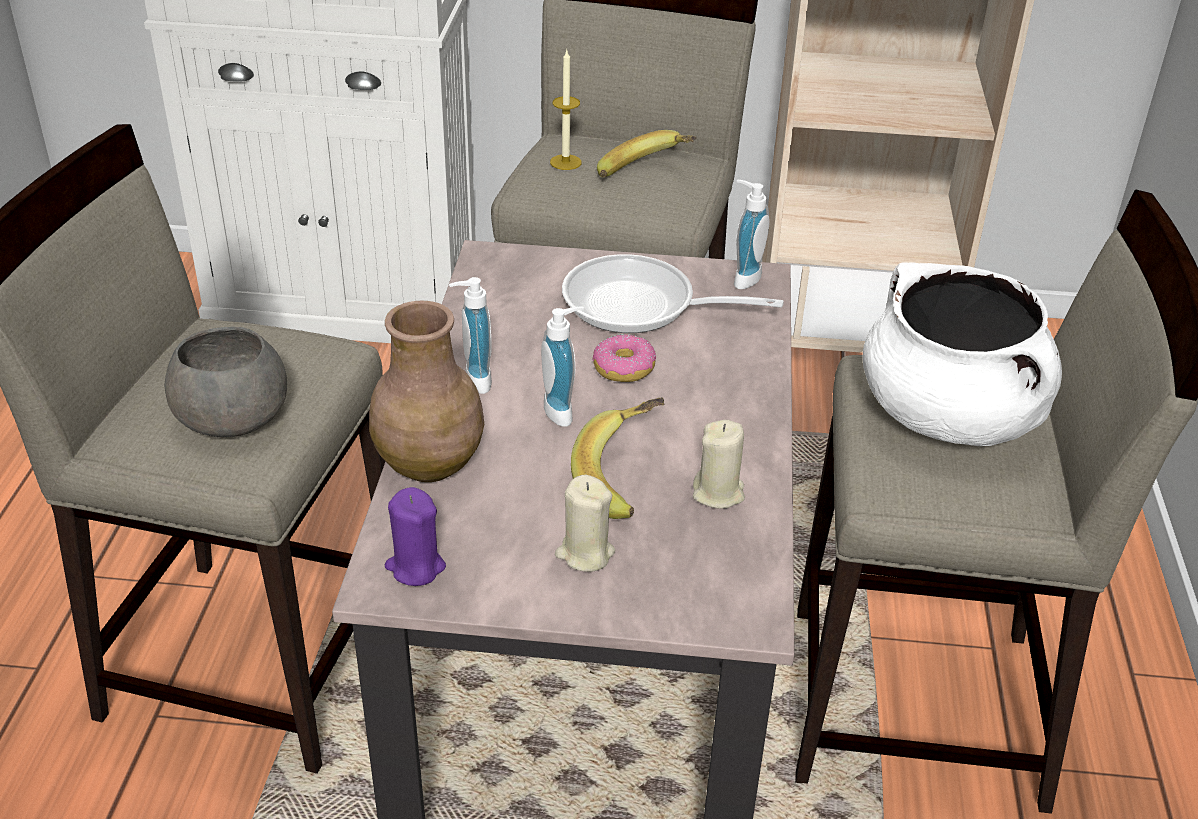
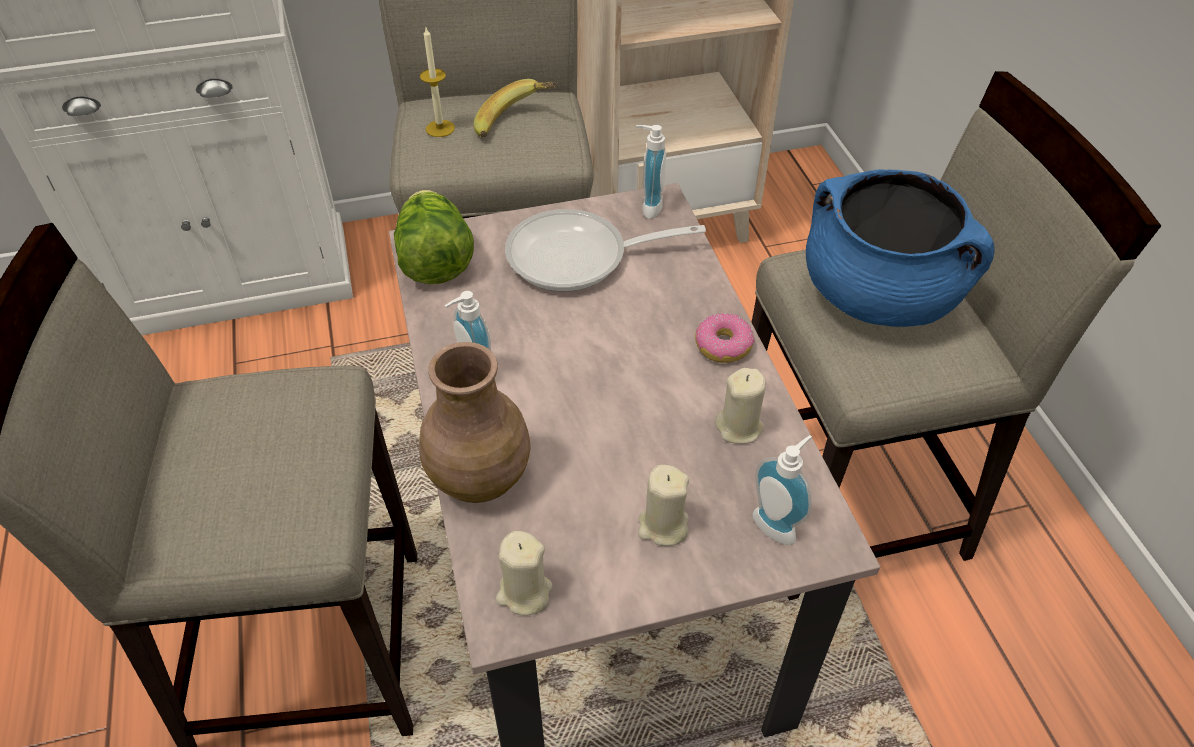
camera: 20 degrees left, 10 degrees up
(230, 418) = (268, 490): grey bowl -> none
(415, 567) = (524, 593): purple candle -> beige candle
(493, 275) = (435, 261): none -> lettuce
(563, 411) = (568, 385): soap dispenser -> soap dispenser (777, 524)
(624, 367) = (596, 325): donut -> donut (723, 345)
(626, 479) = (657, 438): banana -> none
(950, 416) = (879, 296): white cooking pot -> blue cooking pot

